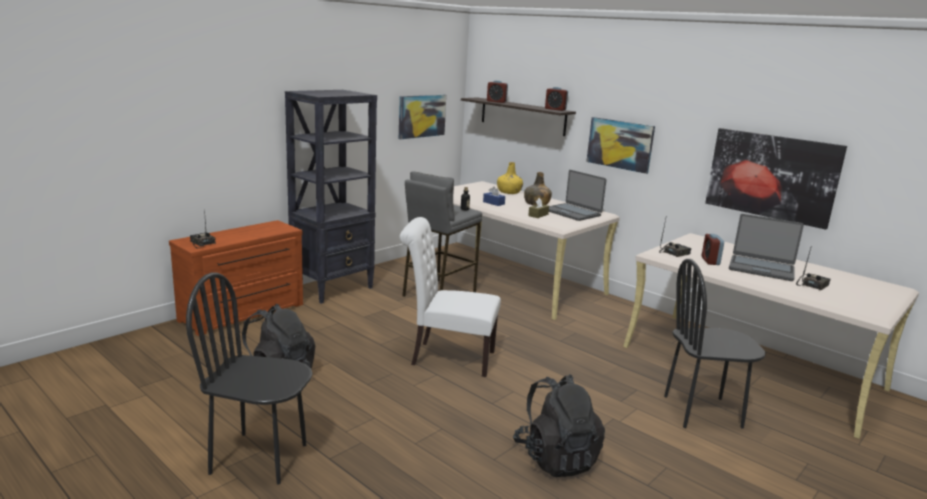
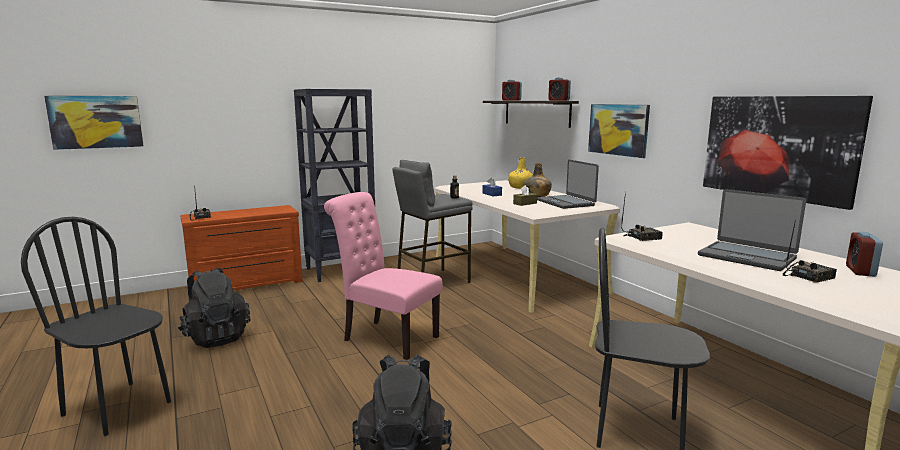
camera: 20 degrees right, 5 degrees down
(421, 116) = (444, 118): picture -> picture (96, 122)
(447, 357) = (386, 337): white chair -> pink chair
(710, 261) = (682, 246): alarm clock -> alarm clock (860, 271)

